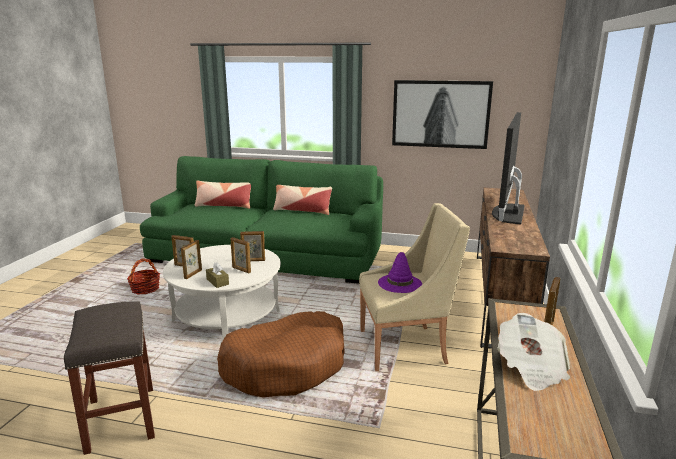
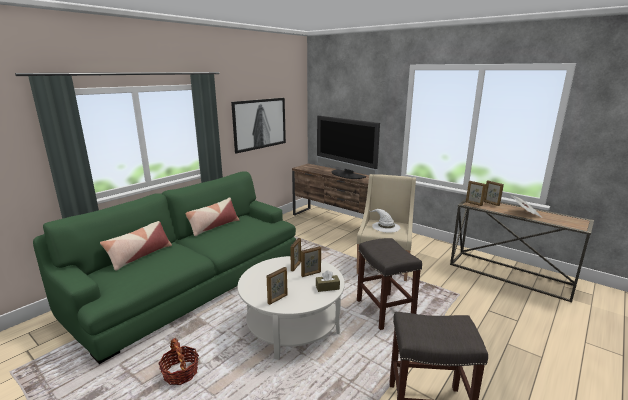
camera: 65 degrees left, 0 degrees up
(192, 274) = (301, 297): picture frame -> picture frame (473, 204)
(286, 366) = (385, 311): brown dog bed -> grey stool
(399, 283) = (385, 226): purple hat -> white hat

